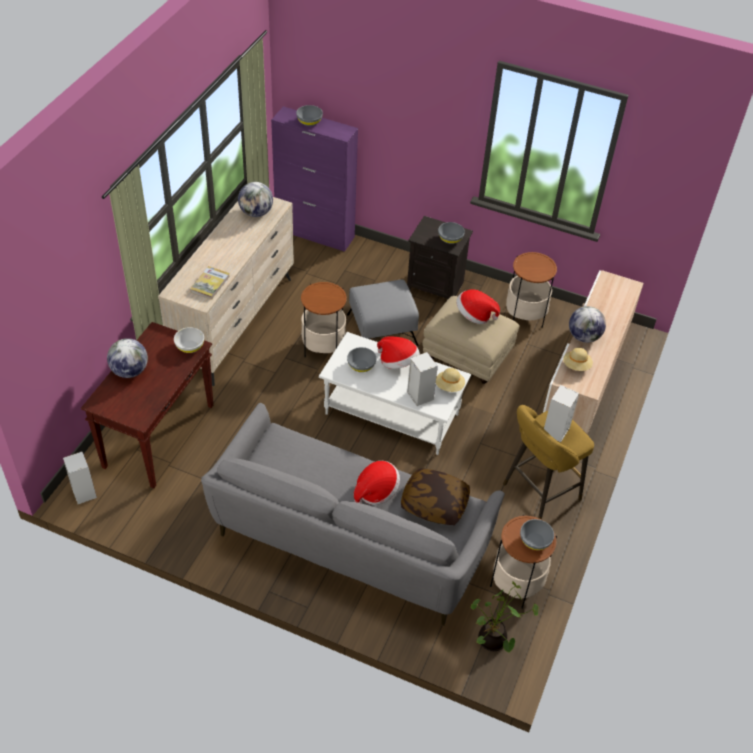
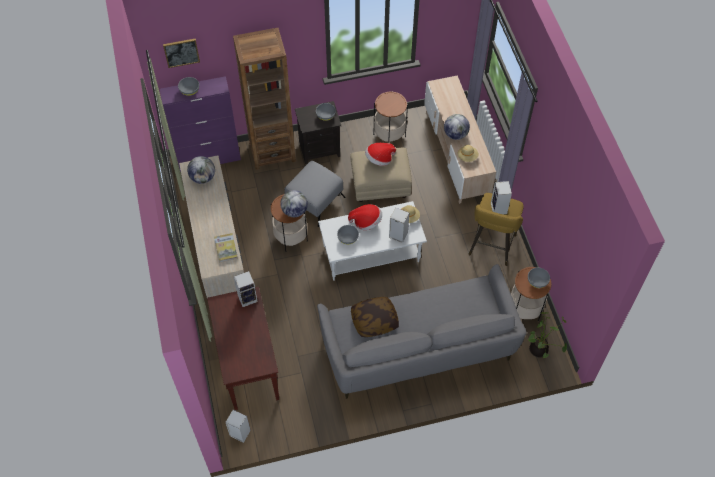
camera: 35 degrees left, 10 degrees up
(129, 371) = (228, 340): globe -> globe (294, 211)
(190, 346) = (248, 298): white bowl -> speaker
(316, 68) = (181, 52): none -> picture
(376, 491) = (426, 311): hat -> none
(383, 262) = (272, 152): none -> brown bookcase
(434, 504) = (463, 296): pillow -> pillow (374, 320)

